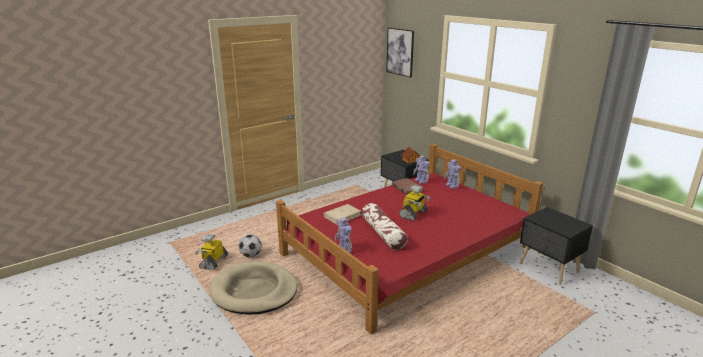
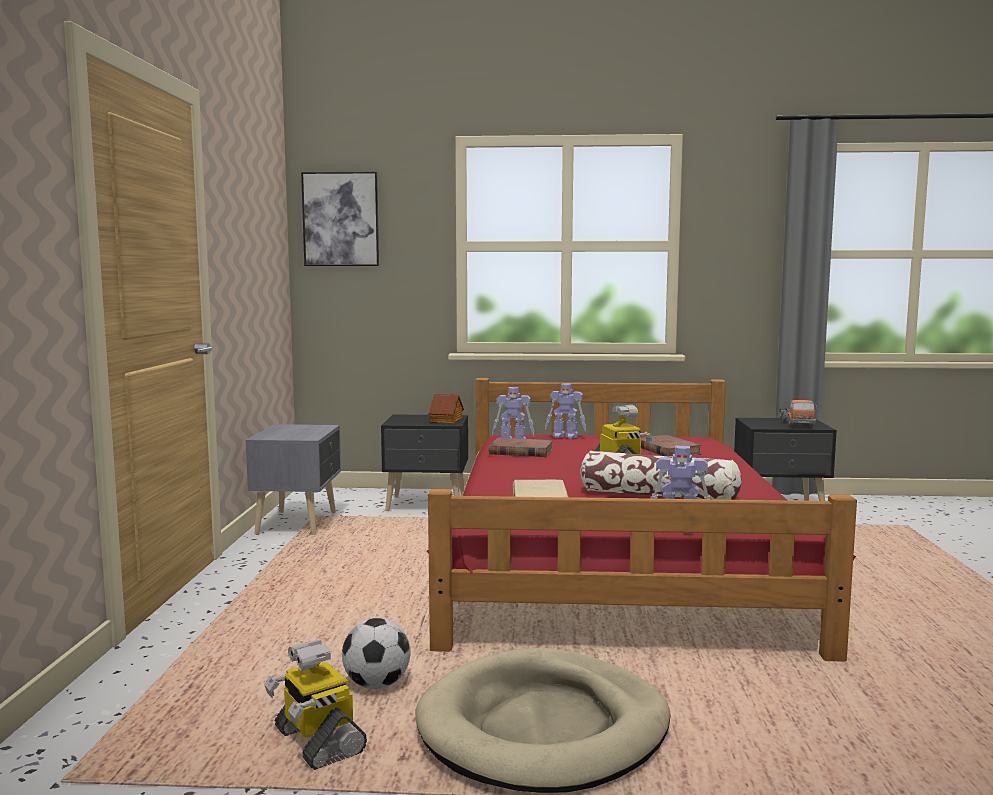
camera: 50 degrees left, 15 degrees down
(347, 186) = (299, 523): none -> grey nightstand
(465, 212) = (667, 450): none -> brown book
(564, 224) = (796, 423): none -> toy truck

